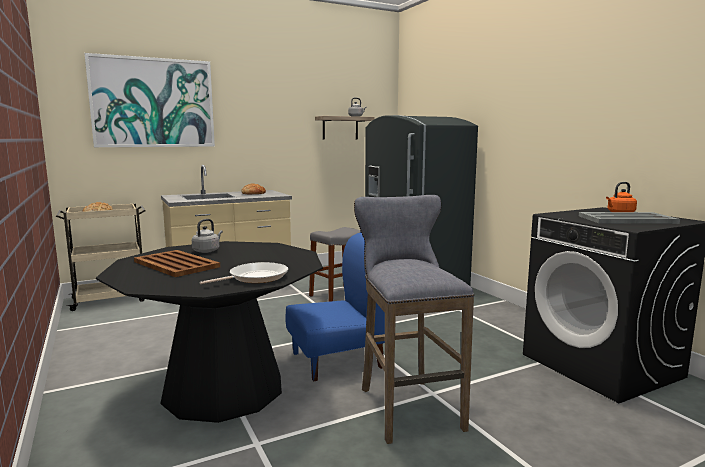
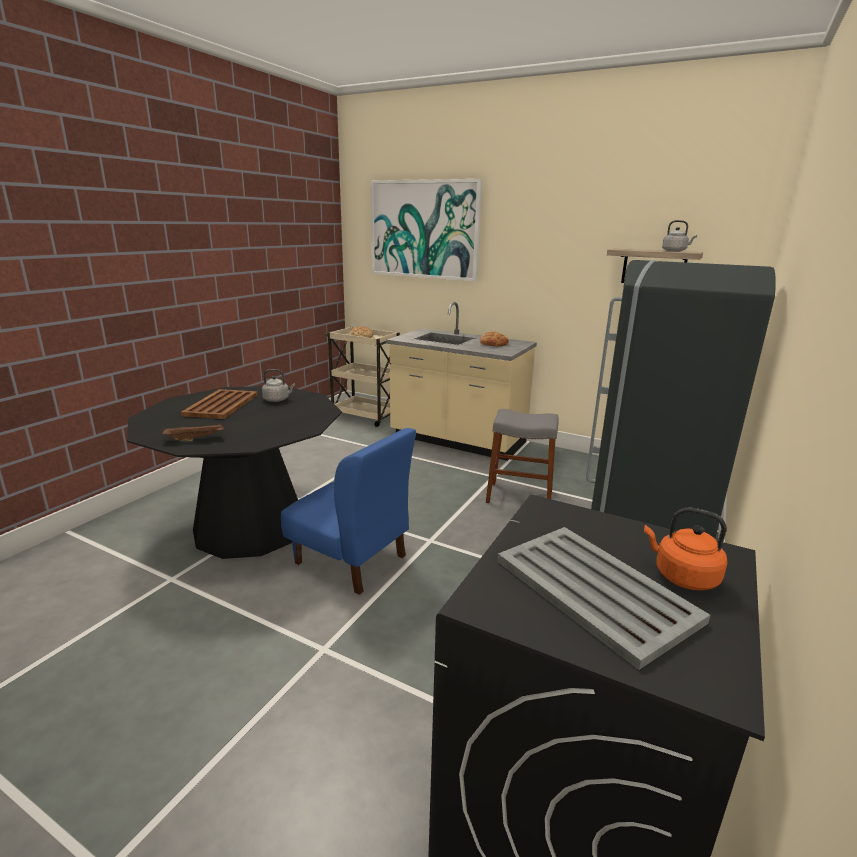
camera: 55 degrees right, 10 degrees up
(255, 277) = (196, 439): frying pan -> brown tray
(406, 405) = (282, 639): grey stool -> none

